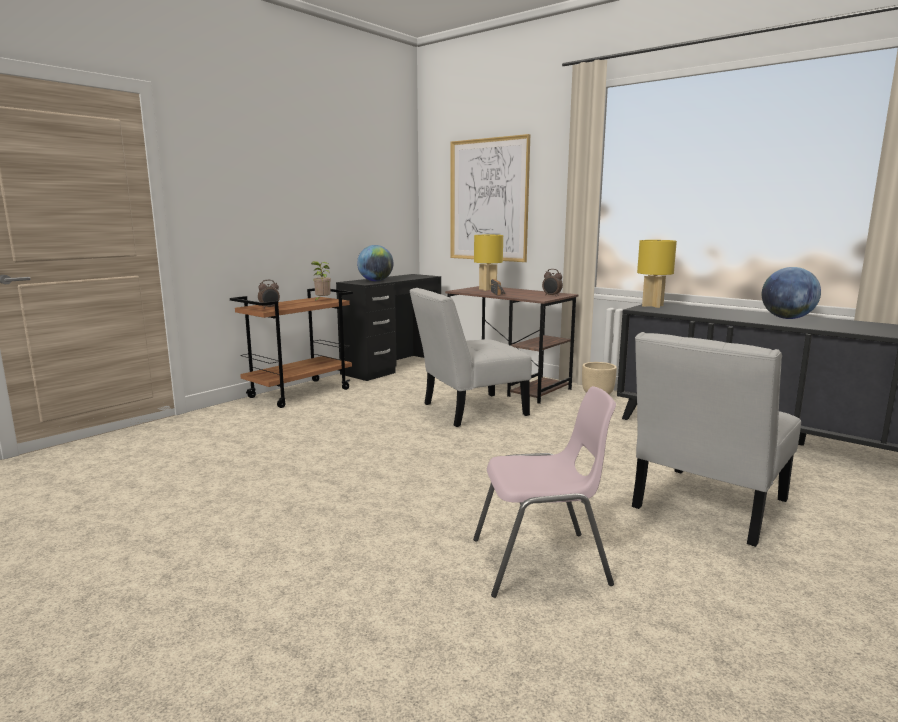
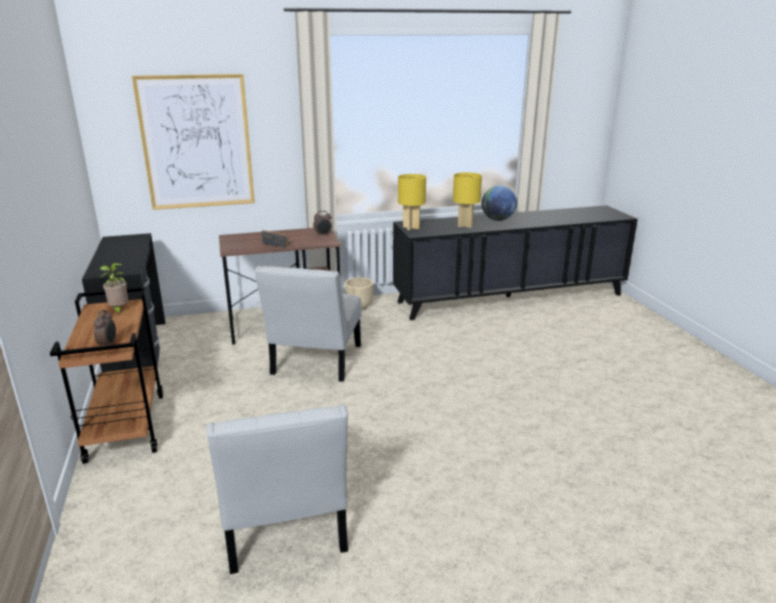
camera: 55 degrees left, 10 degrees up
(375, 281) = (122, 263): globe -> none
(487, 289) = (247, 240): yellow table lamp -> yellow table lamp (465, 225)
(542, 563) = (577, 436): pink chair -> none
(706, 507) = (555, 359): white chair -> white chair (284, 528)

